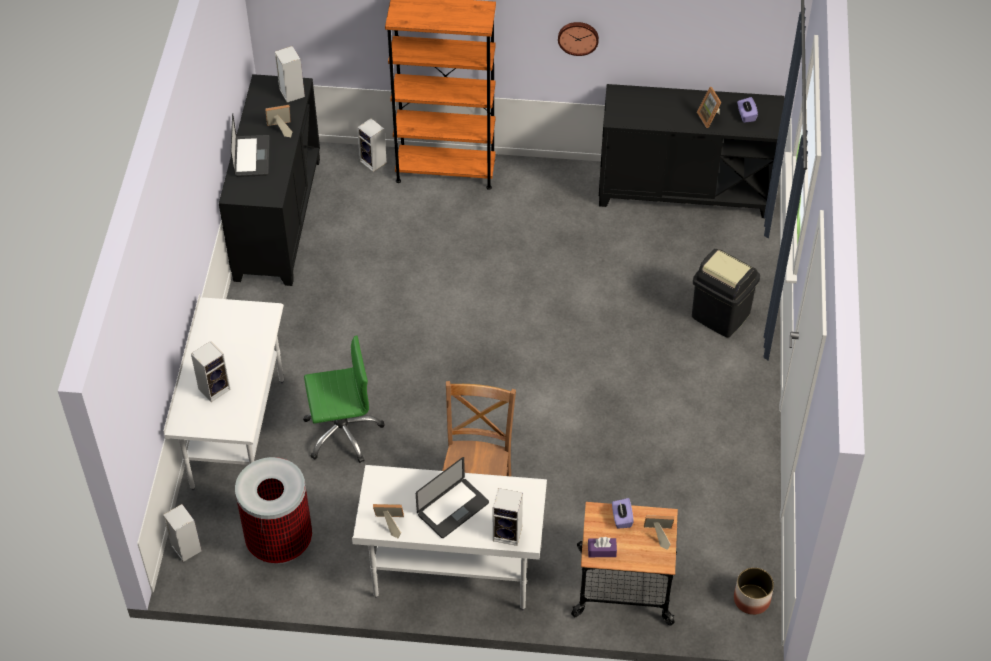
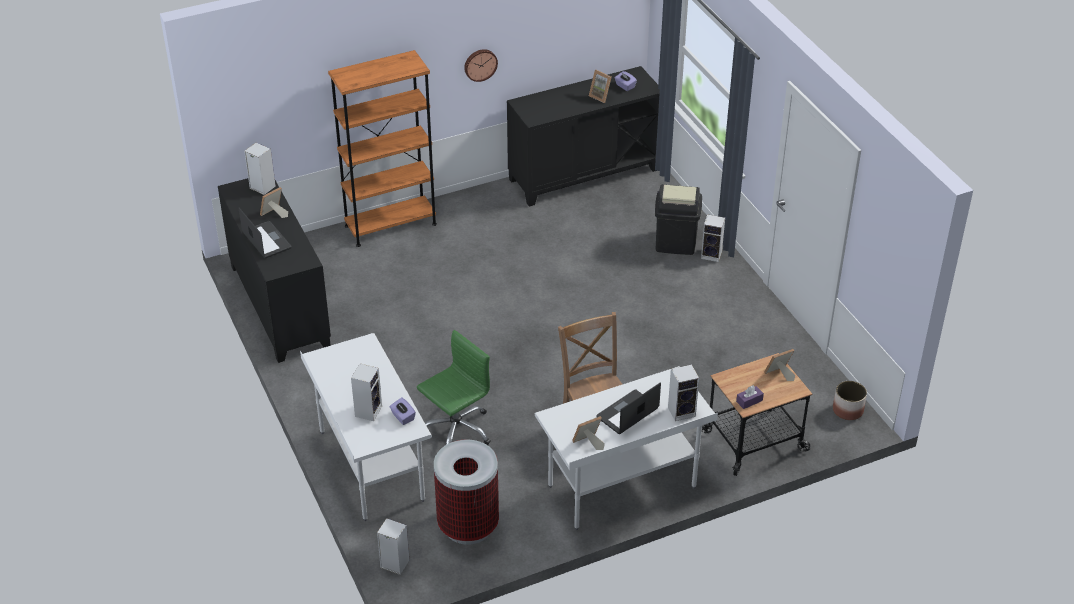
camera: 30 degrees left, 10 degrees down
(374, 162) = (328, 239): speaker -> speaker (712, 255)
(453, 509) = (627, 413): laptop -> laptop turned 150 degrees counterclockwise
(621, 519) = (745, 375): purple tissue box -> purple tissue box (402, 417)

